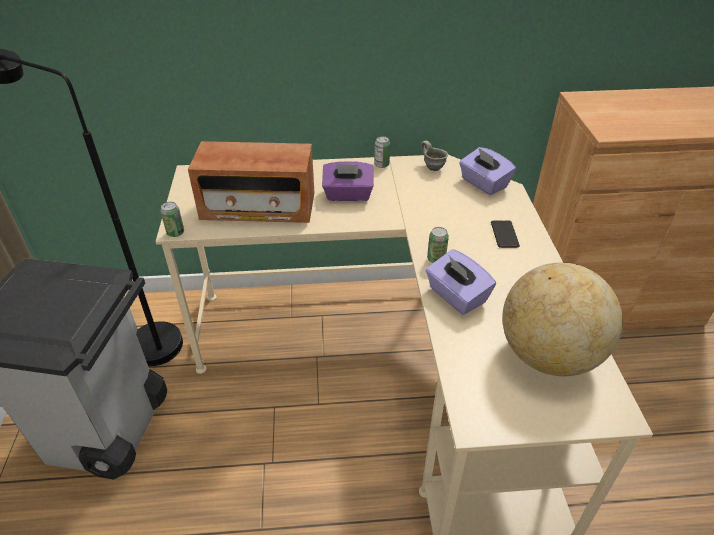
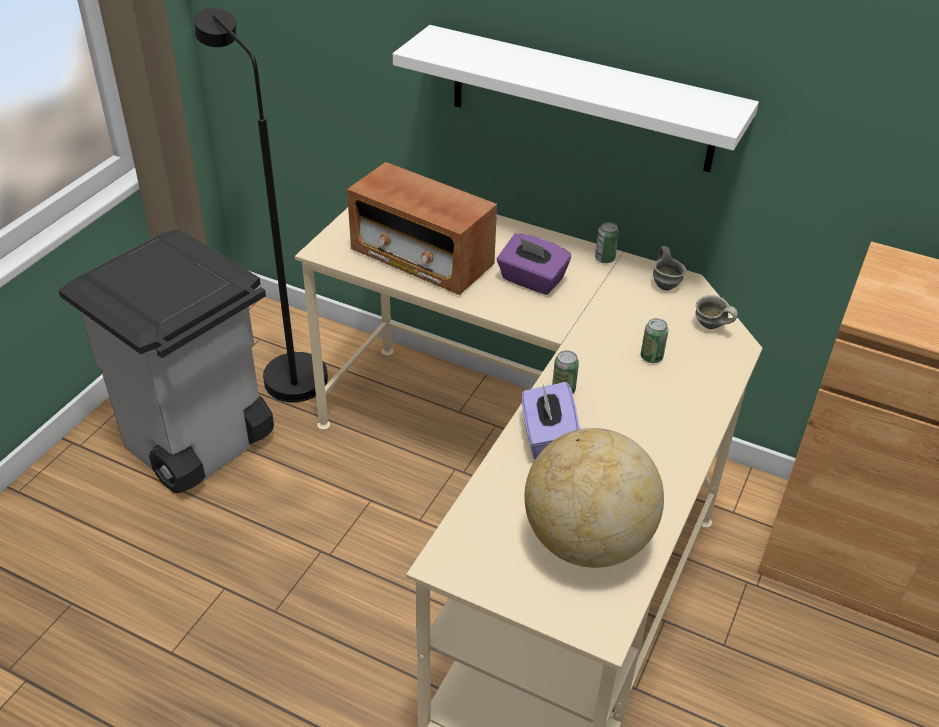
camera: 30 degrees right, 0 degrees up
(175, 233) = (319, 254): can -> can (651, 357)
(338, 49) = (581, 99): none -> white shelf
(483, 183) = (710, 328): purple tissue box -> grey mug
(504, 234) = (673, 397): phone -> none

